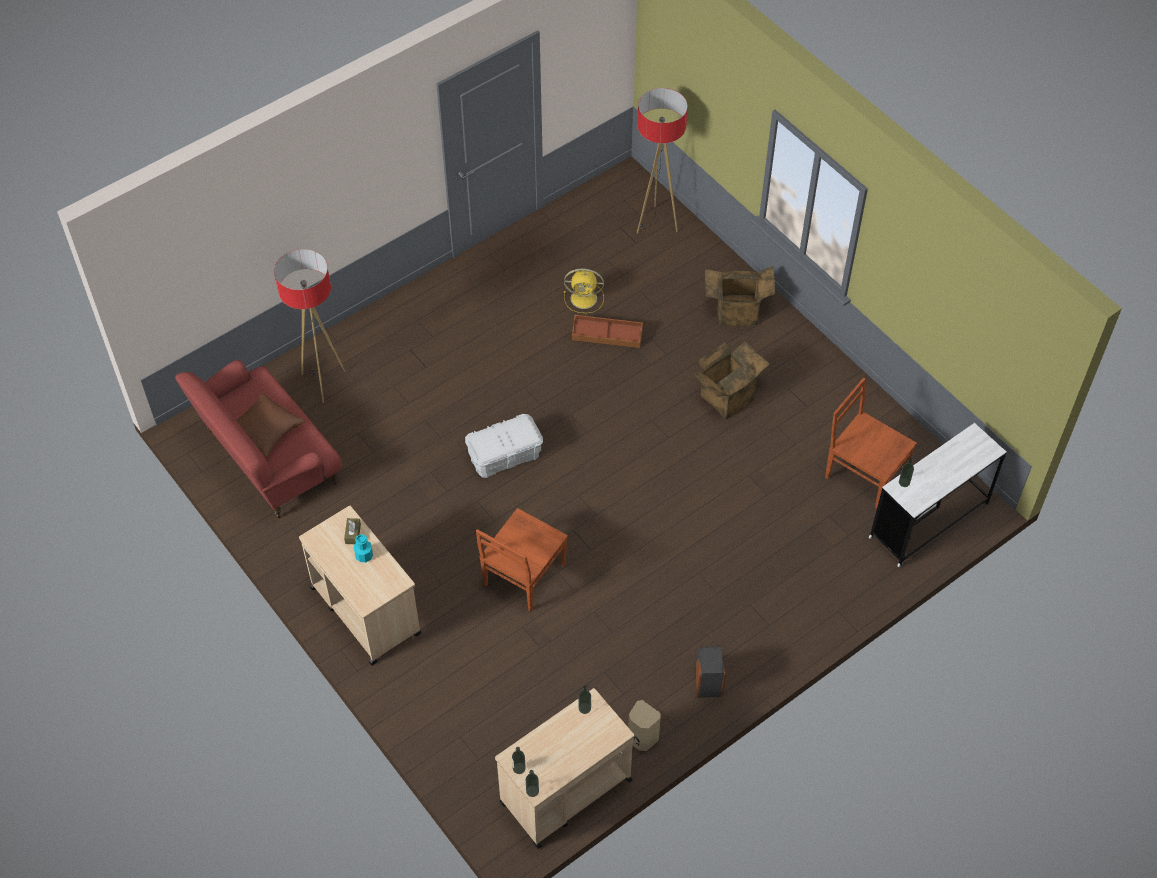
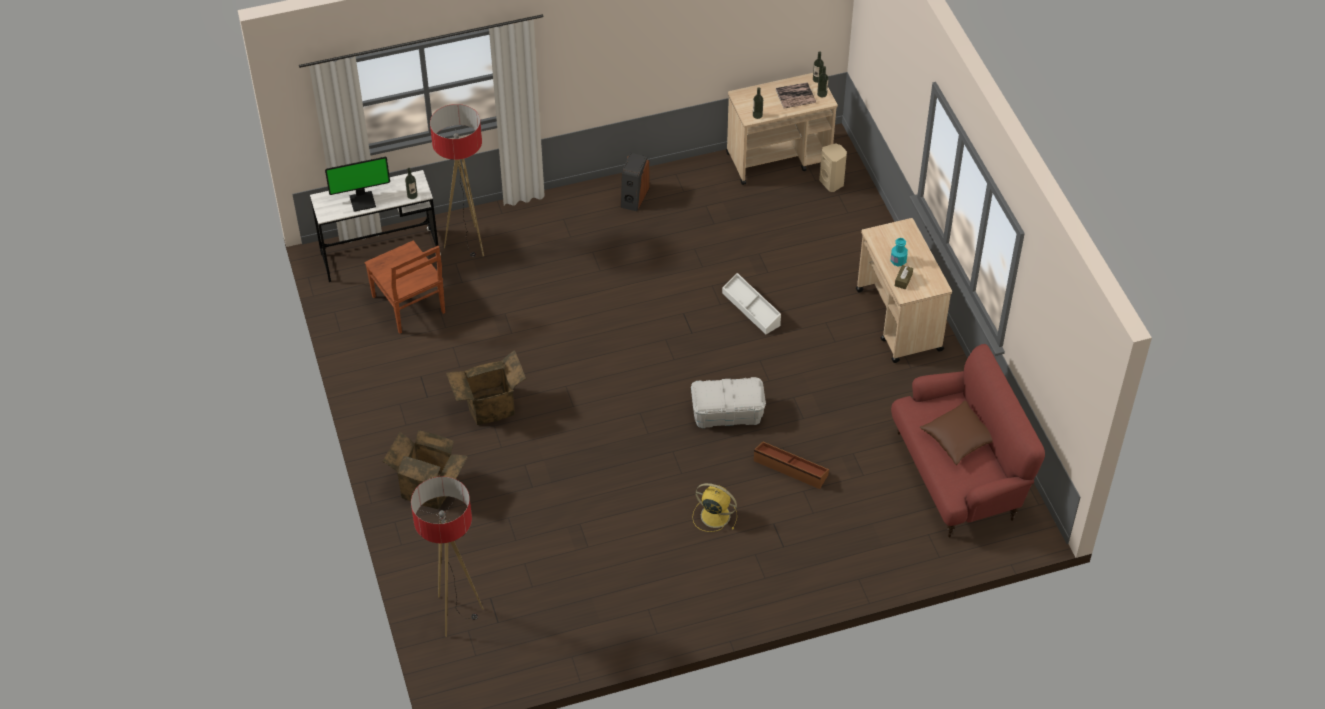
camera: 160 degrees left, 5 degrees down
(323, 382) = (884, 538): floor lamp -> floor lamp (467, 243)
(523, 576) = (751, 309): brown chair -> white storage box
(550, 753) = (795, 96): none -> book
(585, 298) = (577, 548): yellow fan -> yellow fan (714, 515)
(607, 336) = (574, 501): brown storage box -> brown storage box (790, 468)
(642, 738) = (705, 174): beige speaker -> beige speaker (832, 183)
(949, 461) = (362, 200): none -> monitor

